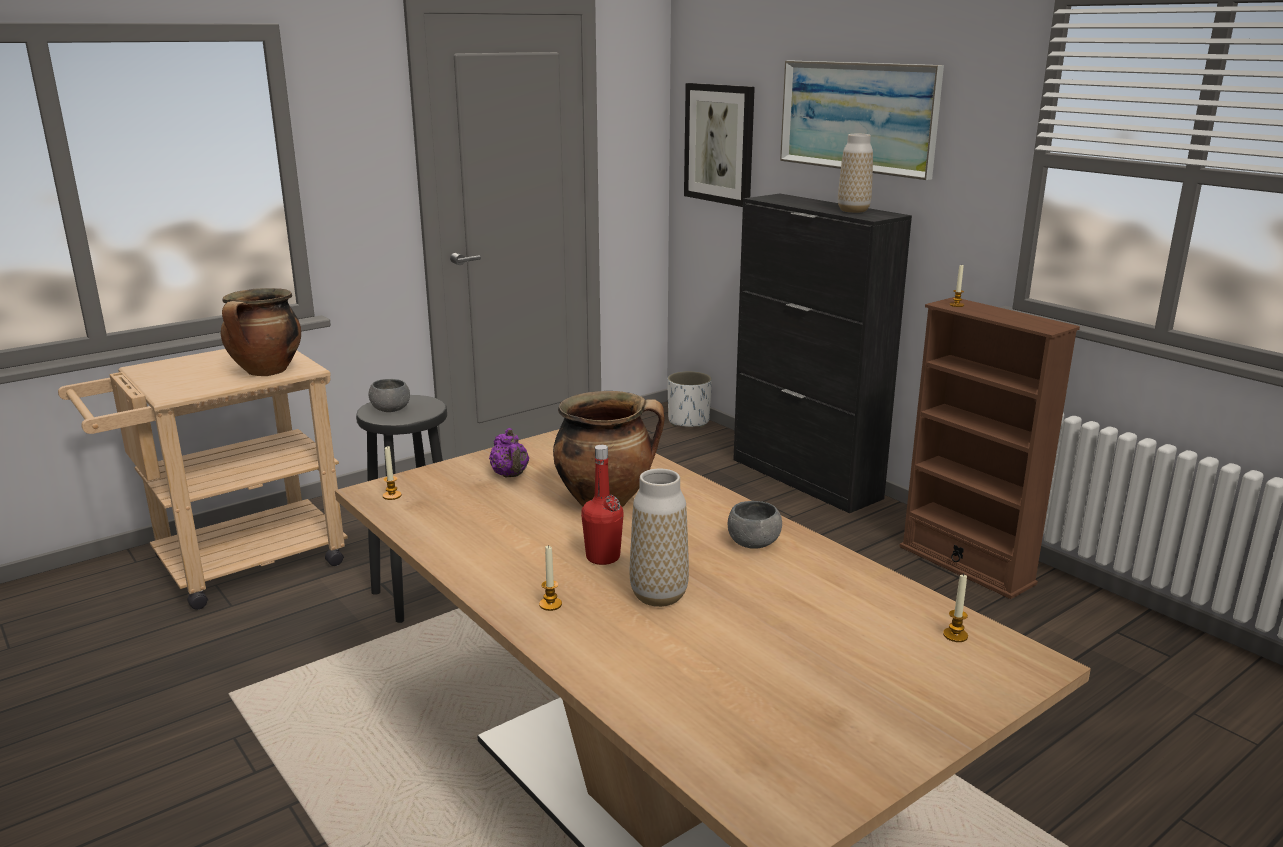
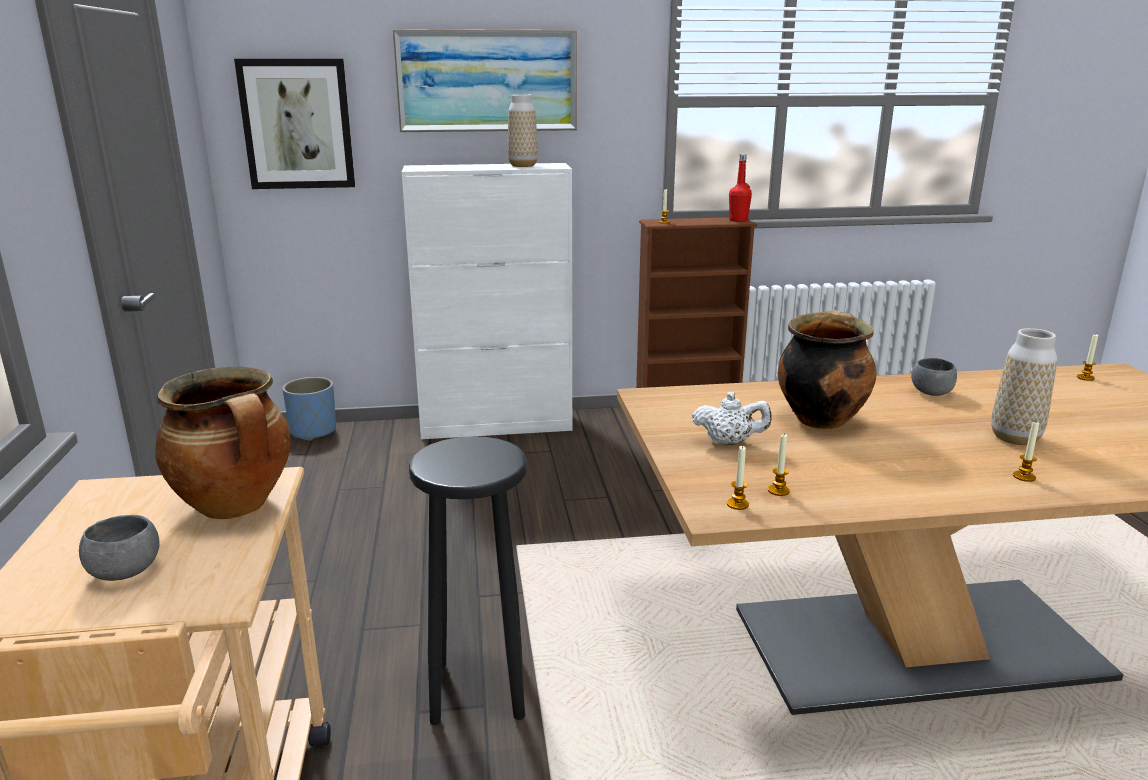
camera: 60 degrees left, 0 degrees up
(391, 410) = (465, 465): grey bowl -> grey bowl (126, 571)
(428, 505) = (778, 491): none -> candle
(510, 475) = (729, 442): purple teapot -> white teapot
(603, 557) = (937, 442): red bottle -> red bottle (738, 220)
(689, 421) = (313, 431): white planter -> blue planter
(806, 479) = (497, 425): black cabinet -> white cabinet

